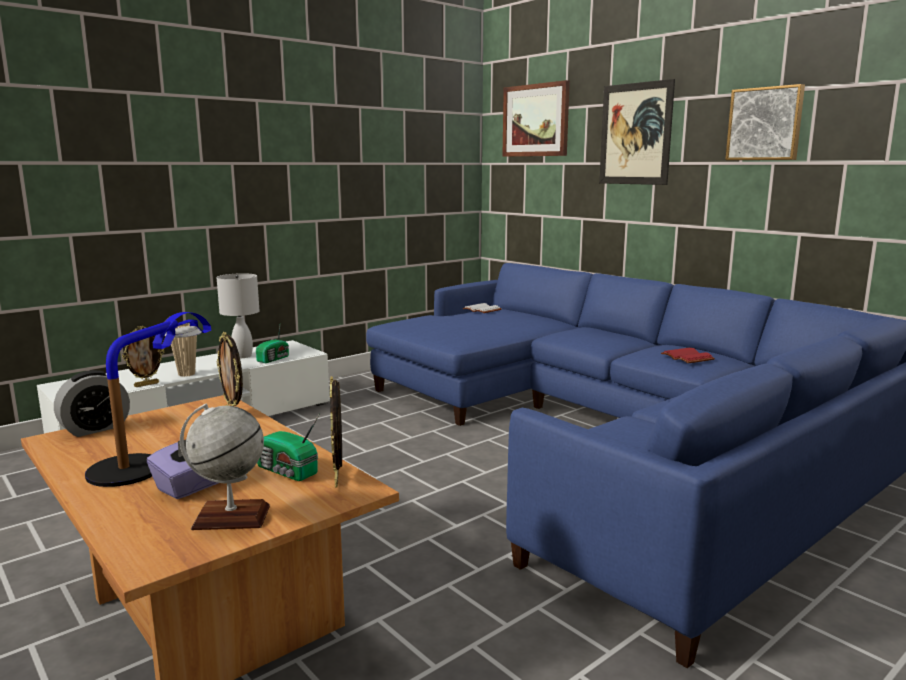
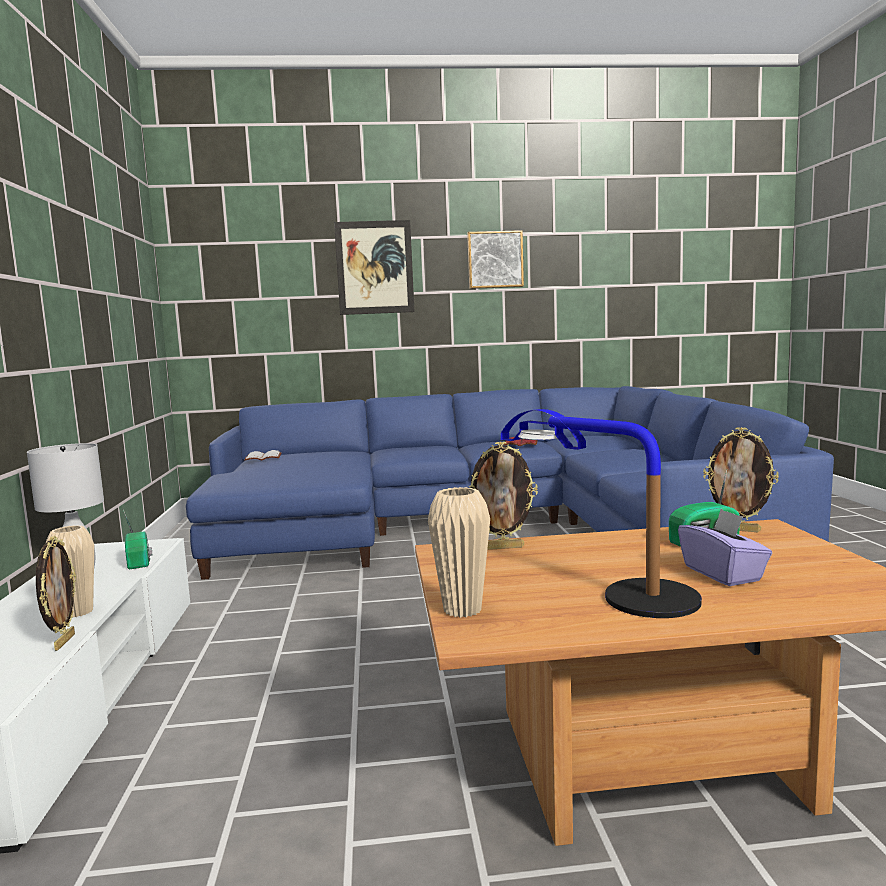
camera: 55 degrees left, 5 degrees down
(95, 428) = (462, 610): alarm clock -> beige vase
(231, 517) = (814, 566): globe -> none
(535, 120) = (245, 253): picture -> none

